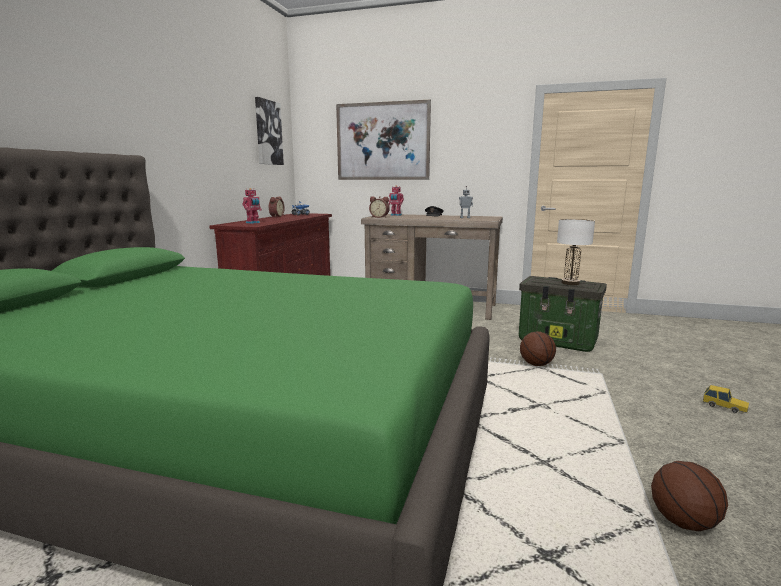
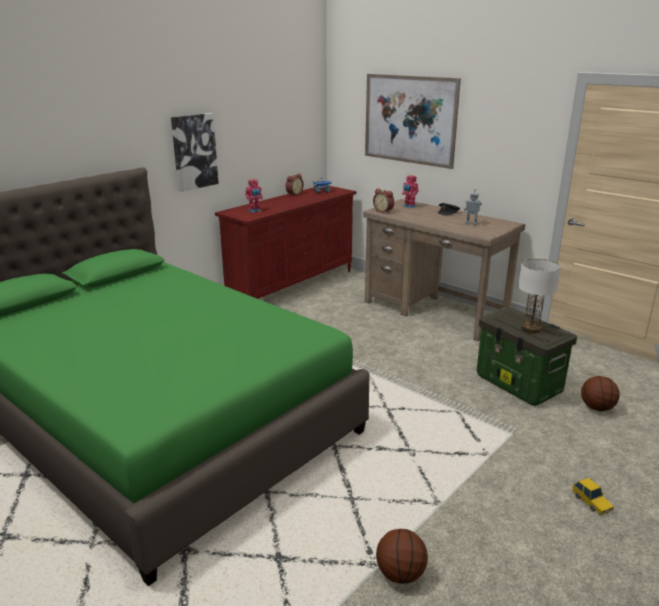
camera: 25 degrees right, 10 degrees up
(268, 132) = (291, 108): picture -> picture (194, 151)
(536, 364) = (459, 407): basketball -> basketball (597, 408)

